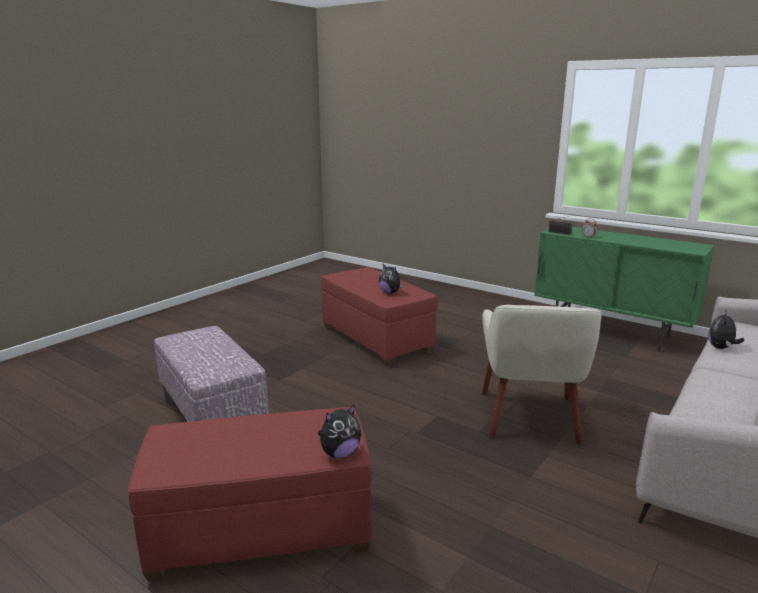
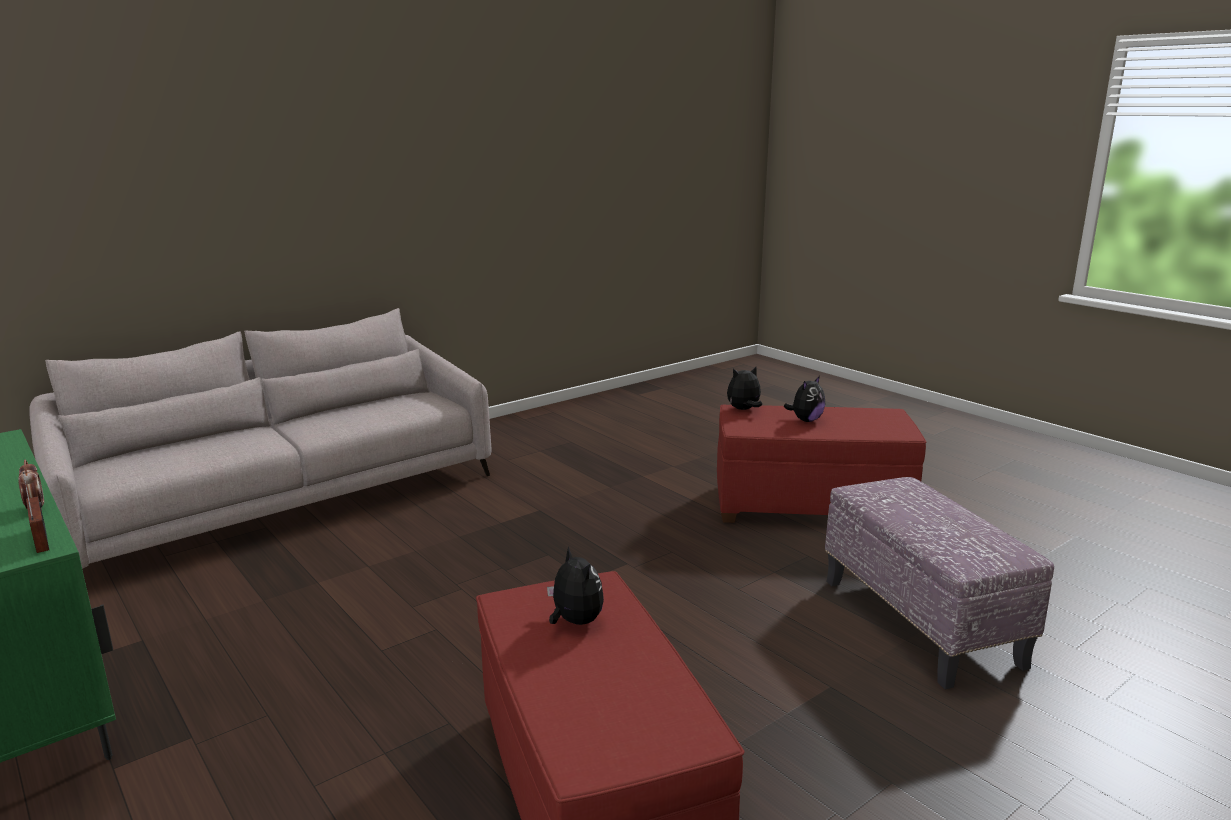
camera: 165 degrees left, 0 degrees up
(529, 417) = (467, 561): beige armchair -> none
(721, 348) = (223, 455): plush toy -> plush toy (806, 420)

